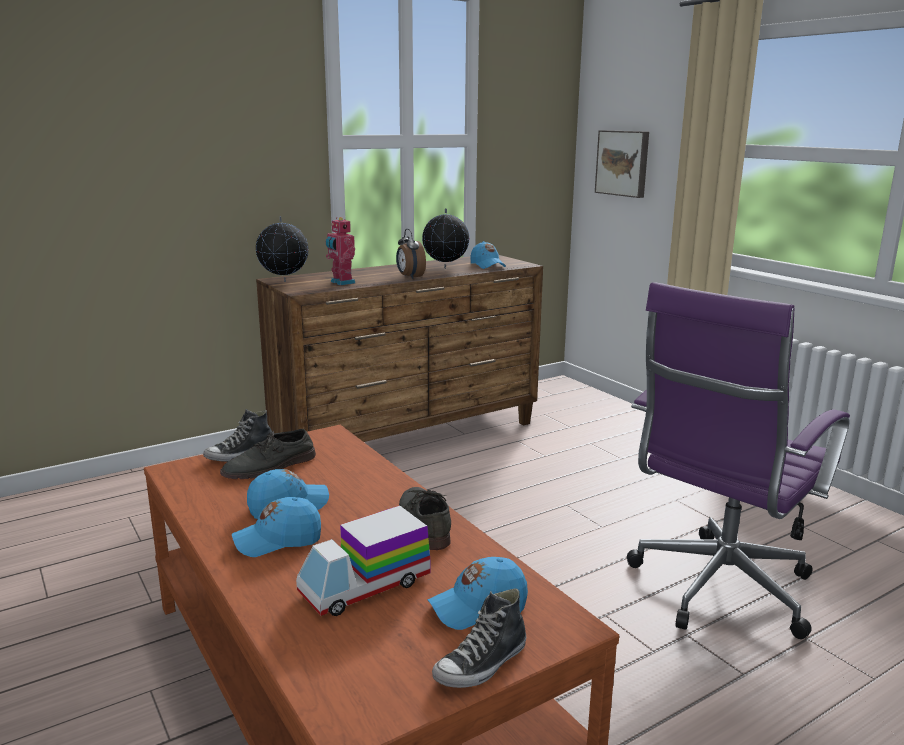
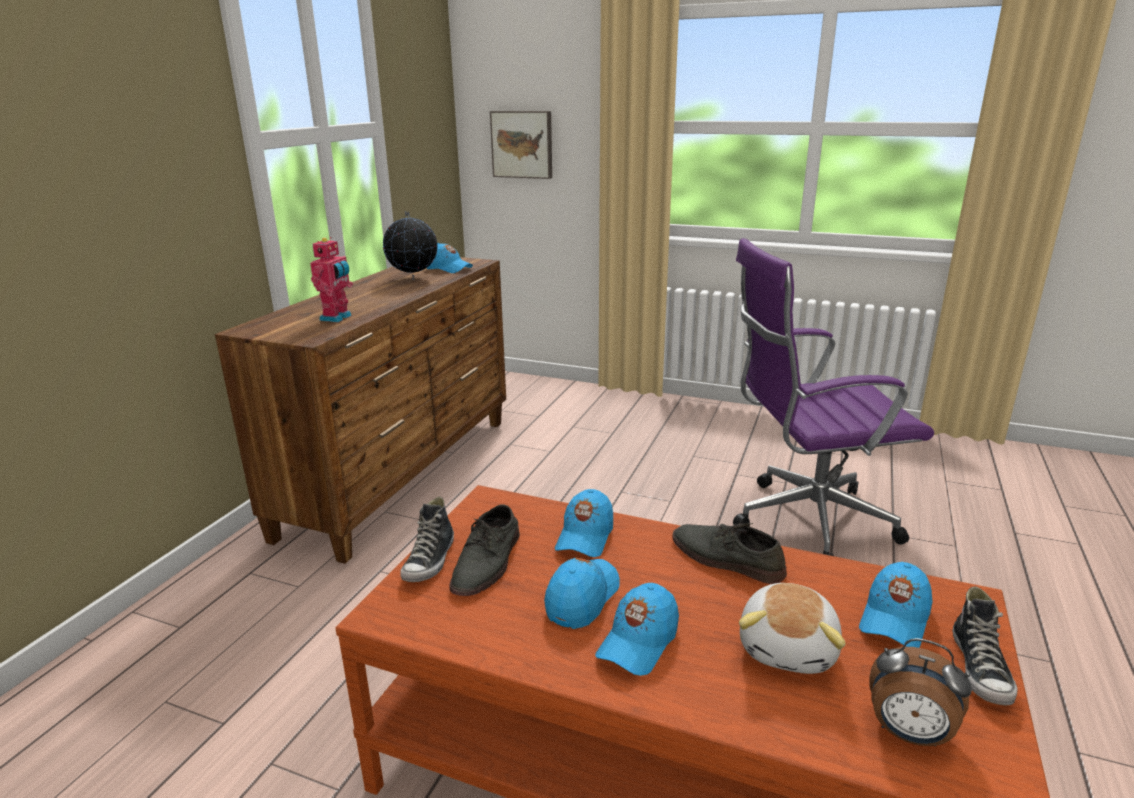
camera: 35 degrees left, 5 degrees up
(284, 282) = (263, 331): globe -> none
(341, 283) = (337, 318): toy robot -> toy robot turned 90 degrees counterclockwise
(352, 475) = (585, 536): none -> blue cap
(365, 586) = (789, 648): toy truck -> plush toy
(409, 277) = (399, 296): alarm clock -> alarm clock (908, 734)
(717, 591) = (805, 522): purple office chair -> purple office chair turned 75 degrees clockwise

